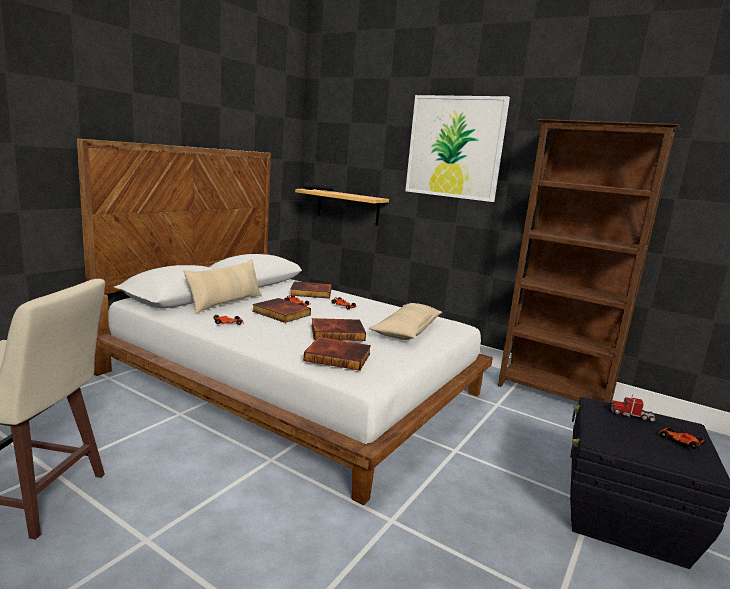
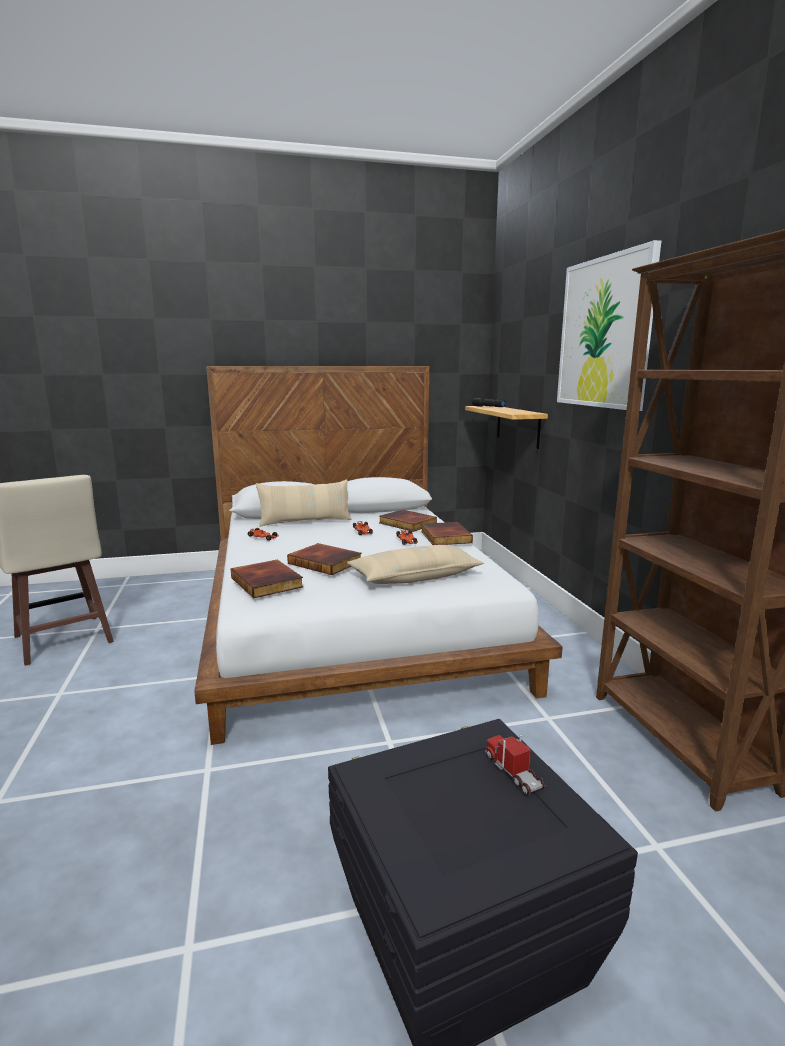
camera: 45 degrees right, 0 degrees up
(280, 313) = (325, 537): book -> book (444, 537)
(679, 441) = (500, 839): toy car -> none

